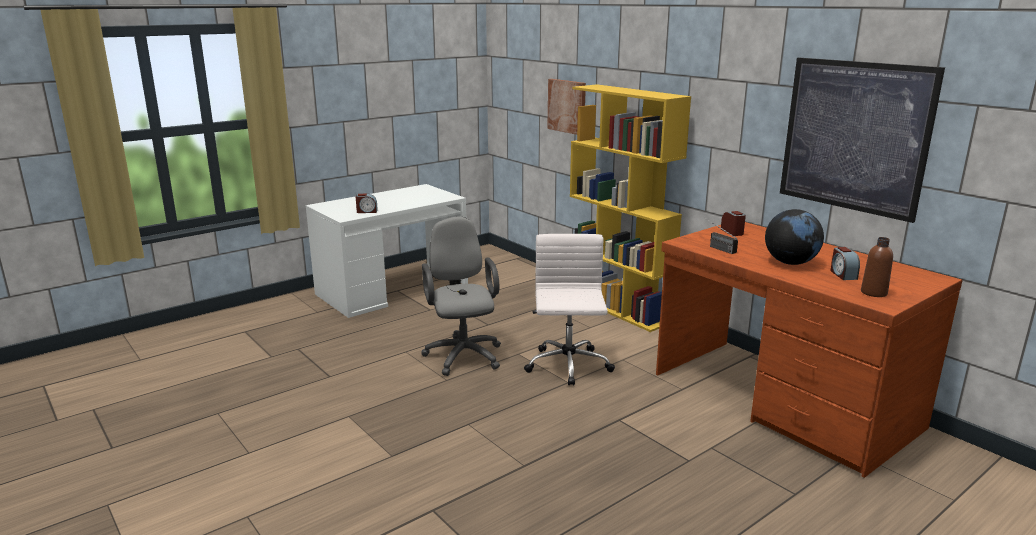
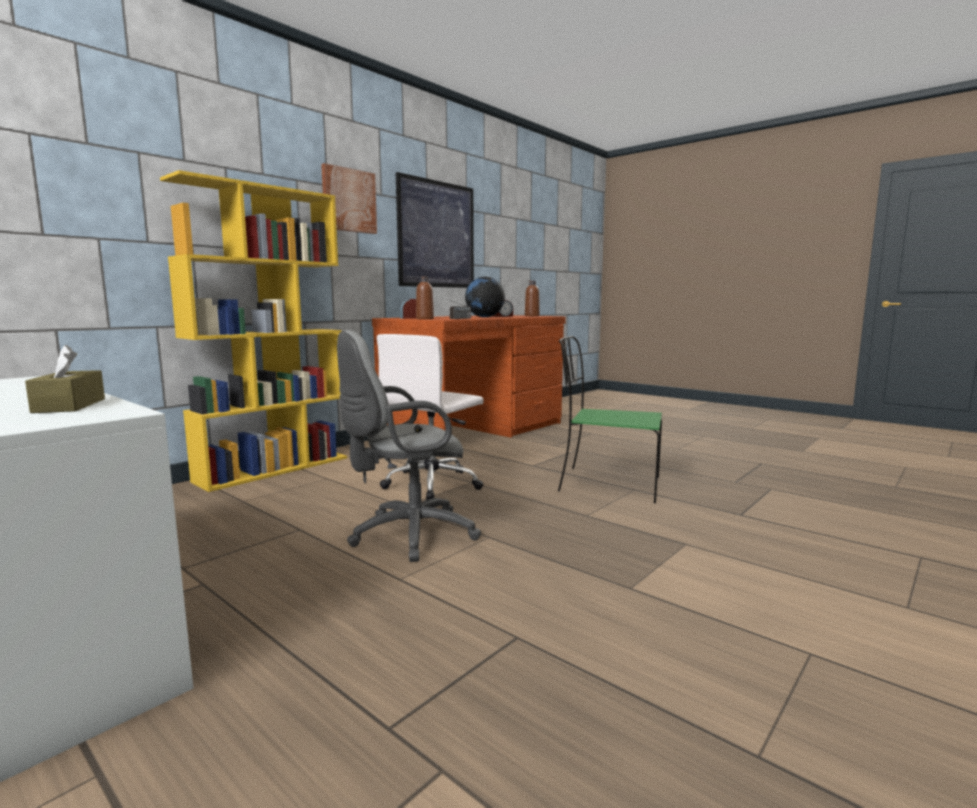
camera: 100 degrees left, 10 degrees down
(367, 211) = (70, 405): alarm clock -> brown tissue box
(544, 452) = (606, 484): none -> green chair
(567, 106) = (77, 211): picture -> picture (349, 200)
(568, 366) = (433, 483): white office chair -> white office chair turned 45 degrees counterclockwise
(705, 236) = (425, 319): none -> brown bottle

